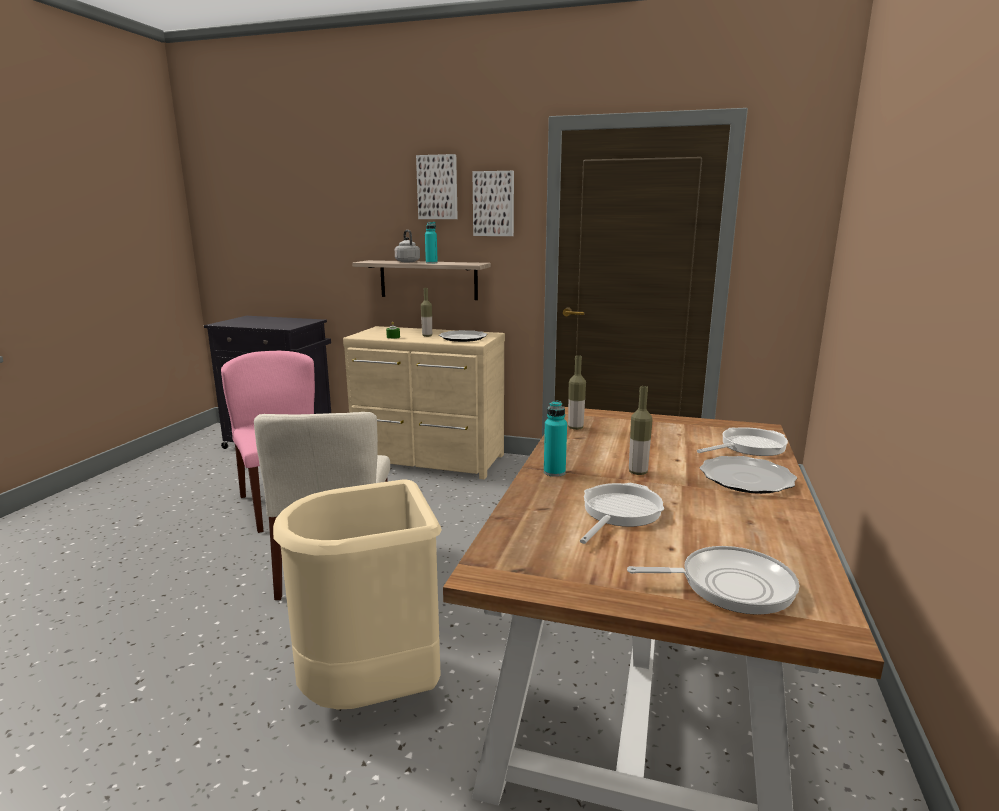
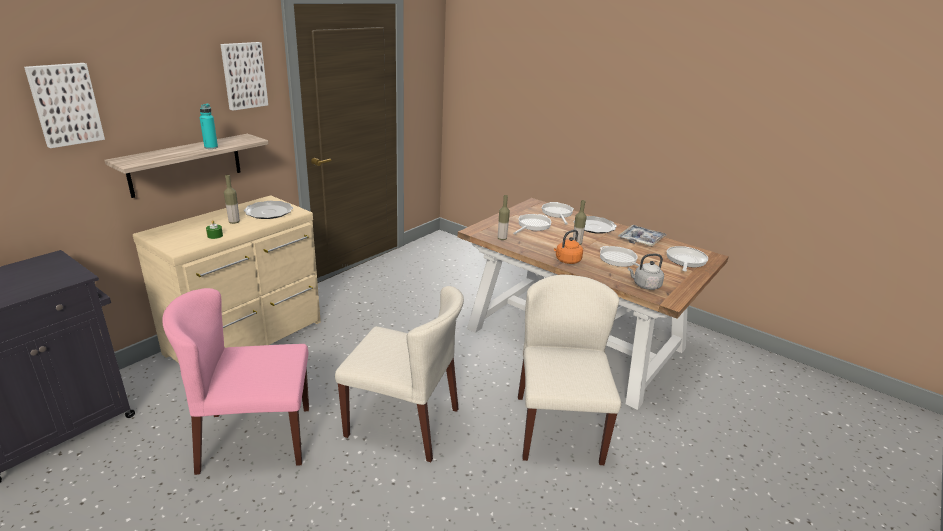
camera: 70 degrees left, 10 degrees up
(374, 694) = (557, 428): beige trash can -> beige chair
(407, 261) = (174, 151): grey kettle -> grey kettle (645, 285)
(438, 187) = (182, 63): picture -> picture (65, 104)
(554, 472) = (567, 261): turquoise bottle -> orange kettle
(659, 437) = (532, 225): none -> frying pan
(761, 526) = (641, 240): none -> tray

